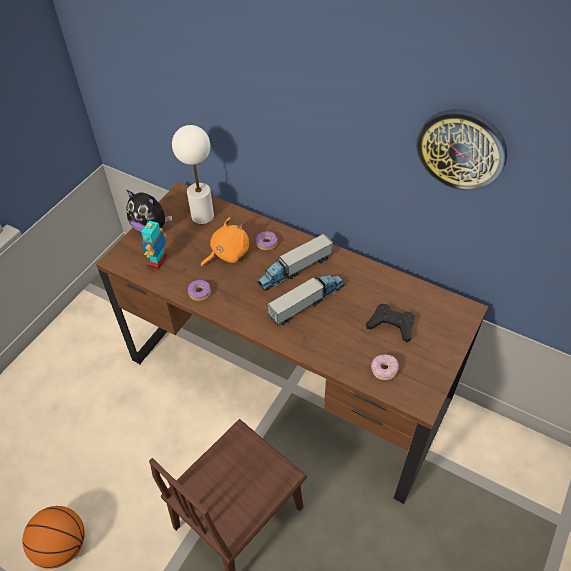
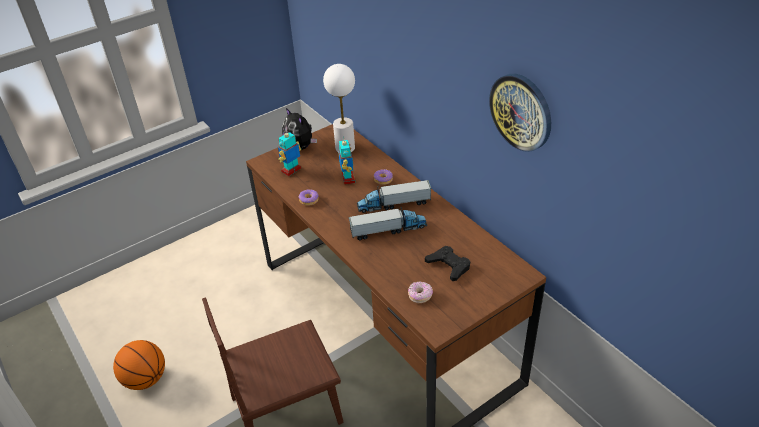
camera: 25 degrees right, 10 degrees down
(227, 253) = (348, 179): orange plush toy -> toy robot

